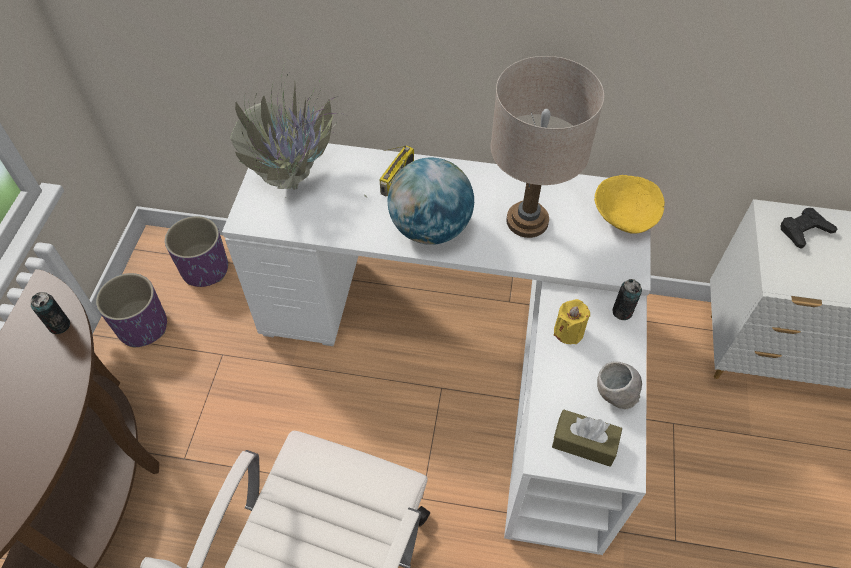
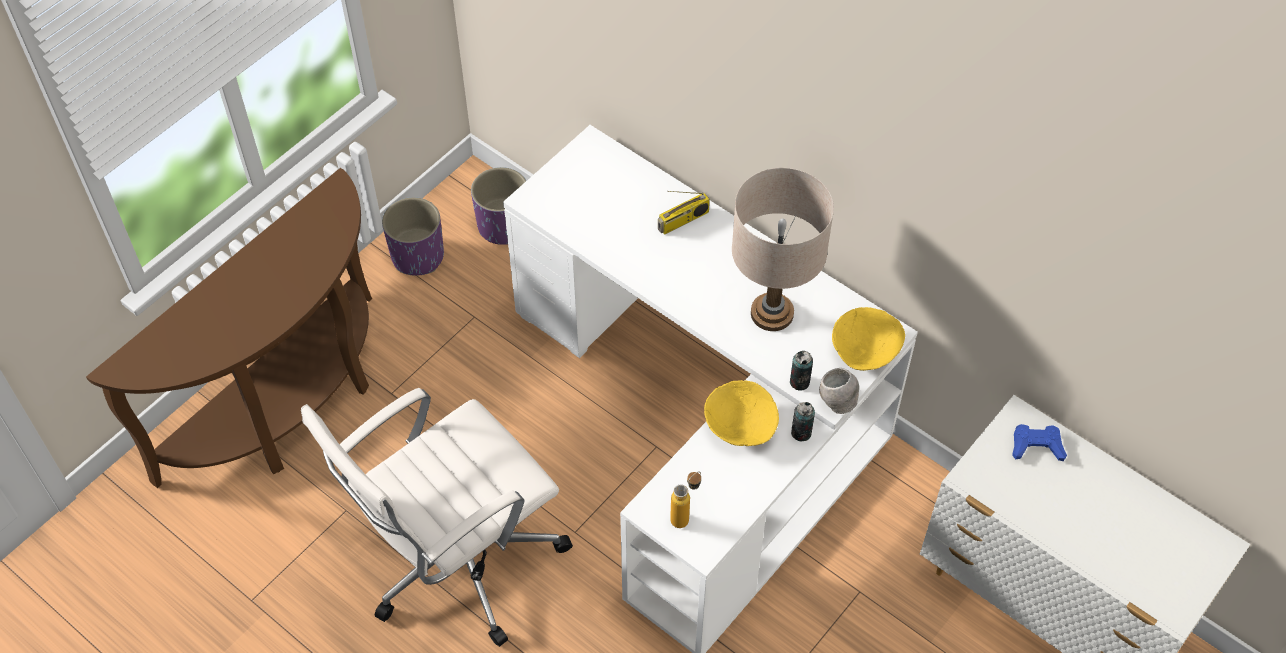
camera: 30 degrees right, 0 degrees up
(59, 325) = (335, 224): can -> can (799, 382)
(296, 179) = (593, 182): potted plant -> none
(430, 228) = (680, 280): globe -> none
(568, 331) = (740, 426): yellow candle -> yellow bowl
(584, 443) = (685, 516): brown tissue box -> bottle
(614, 396) = (738, 495): grey bowl -> grey bowl (837, 402)
(804, 230) = (1036, 446): black game controller -> blue game controller

